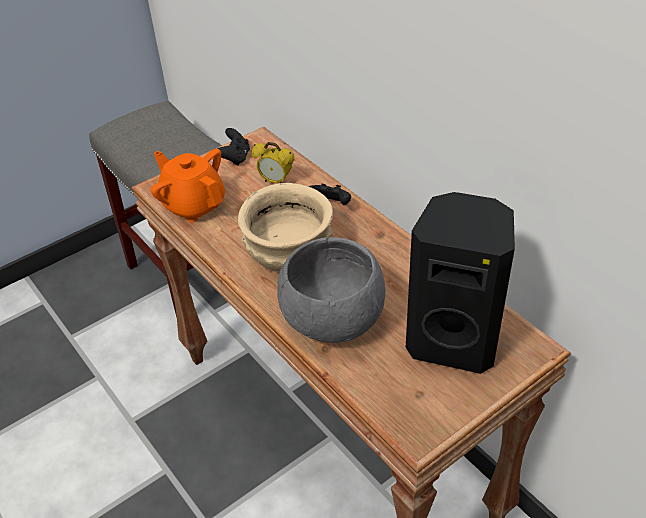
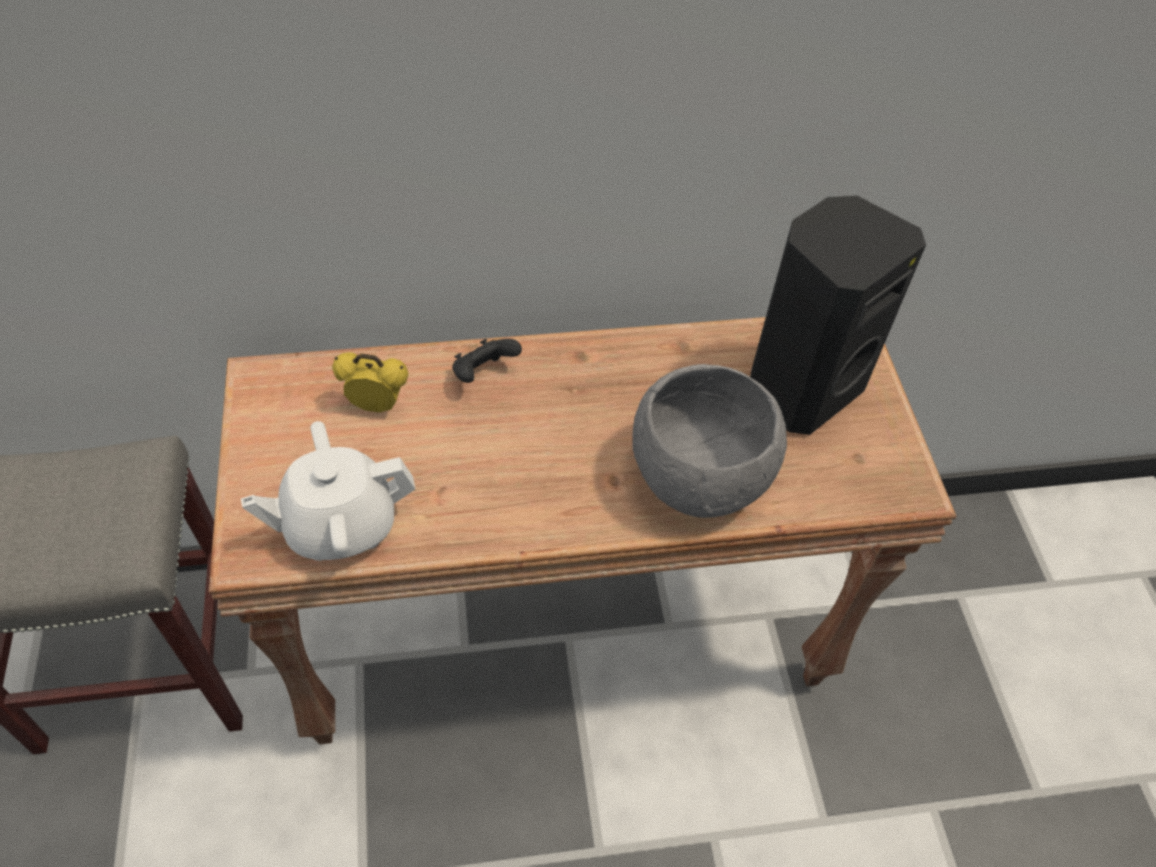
camera: 65 degrees left, 10 degrees up
(193, 205) = (339, 525): orange teapot -> white teapot
(235, 158) = (274, 425): black game controller -> none
(275, 181) = (377, 405): alarm clock -> alarm clock turned 135 degrees counterclockwise
(289, 252) = (540, 461): beige bowl -> none

